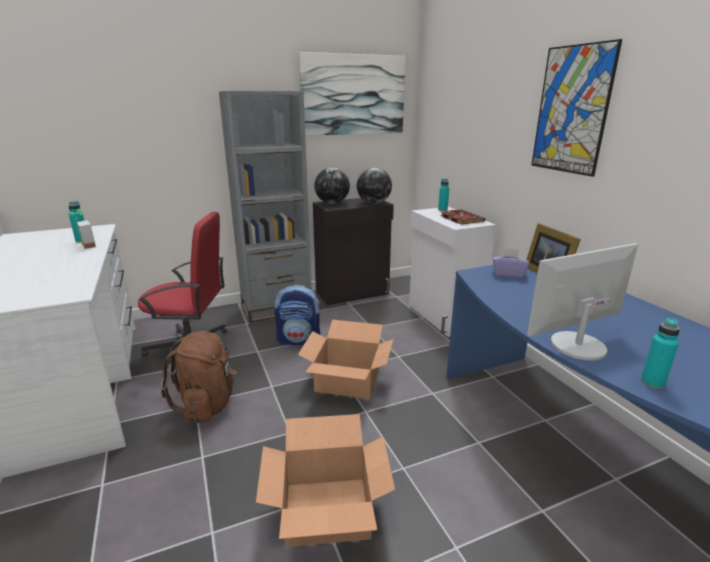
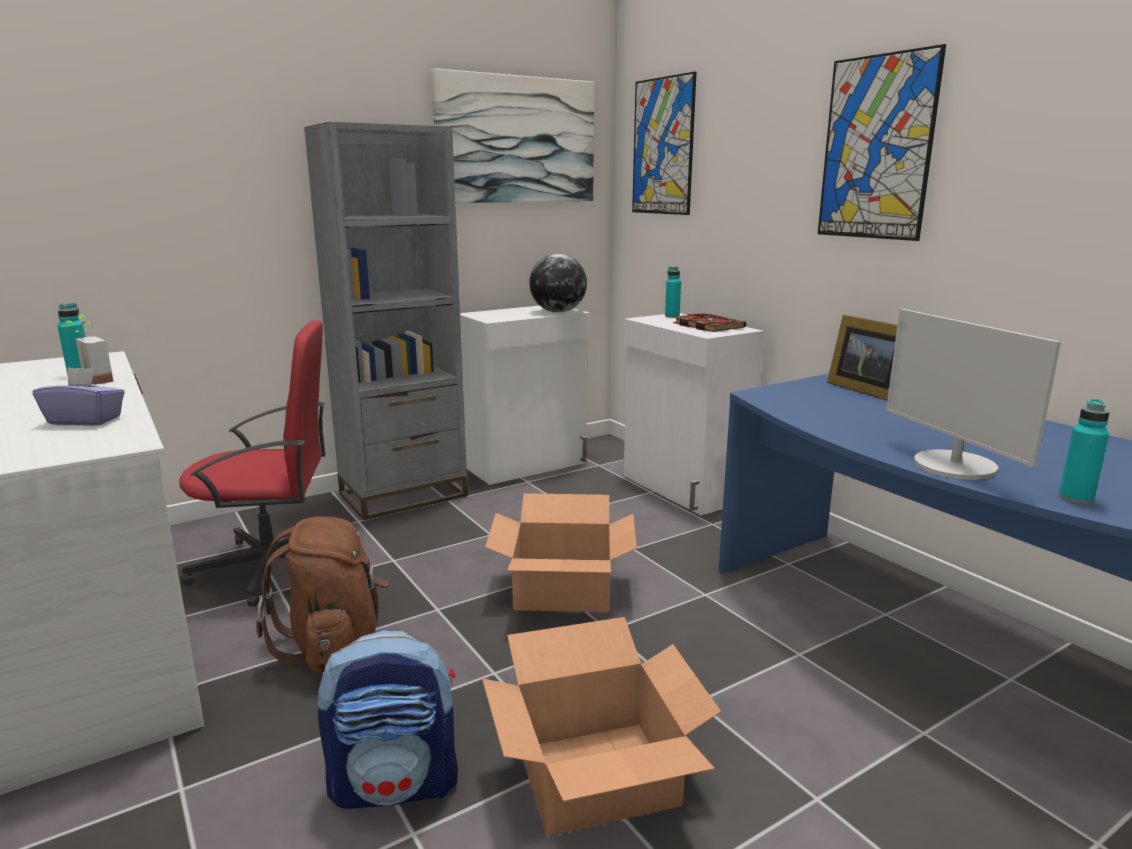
camera: 10 degrees left, 5 degrees down
(299, 340) = (461, 538): backpack -> backpack (396, 784)
(332, 203) = (490, 313): globe -> none
(353, 293) = (526, 464): black cabinet -> white cabinet
(445, 99) = (663, 147): none -> picture
(508, 274) = (809, 392): purple tissue box -> purple tissue box (86, 420)
(576, 346) = (954, 466): monitor -> monitor turned 75 degrees counterclockwise

